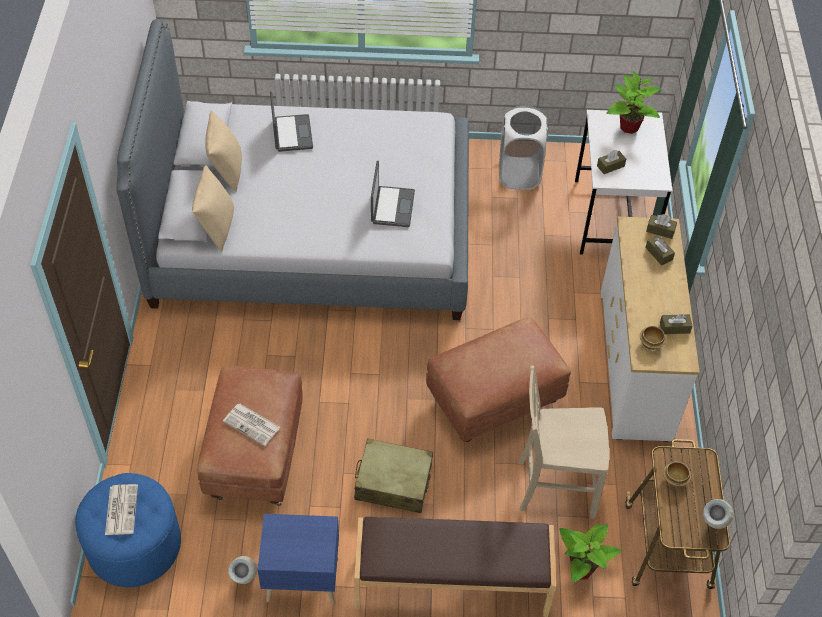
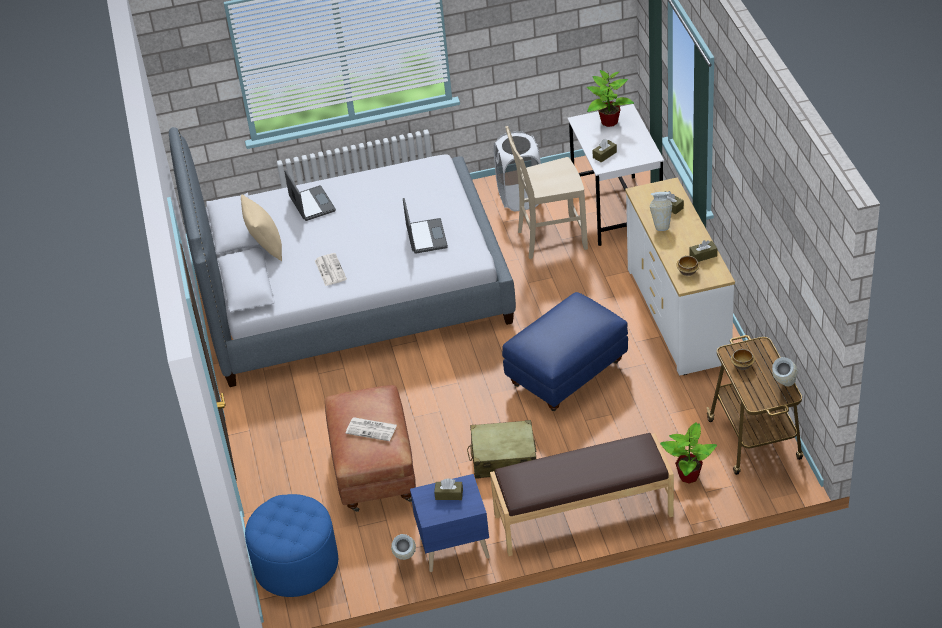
camera: 10 degrees left, 10 degrees down
(121, 509) = (284, 521): newspaper -> newspaper (330, 269)
(216, 228) = (277, 292): beige pillow -> none
(494, 402) = (567, 376): brown ottoman -> blue ottoman
(554, 487) = (643, 423): beige chair -> beige chair (550, 239)
(641, 274) = (661, 224): none -> vase
(660, 230) = (665, 189): brown tissue box -> brown tissue box (449, 494)

